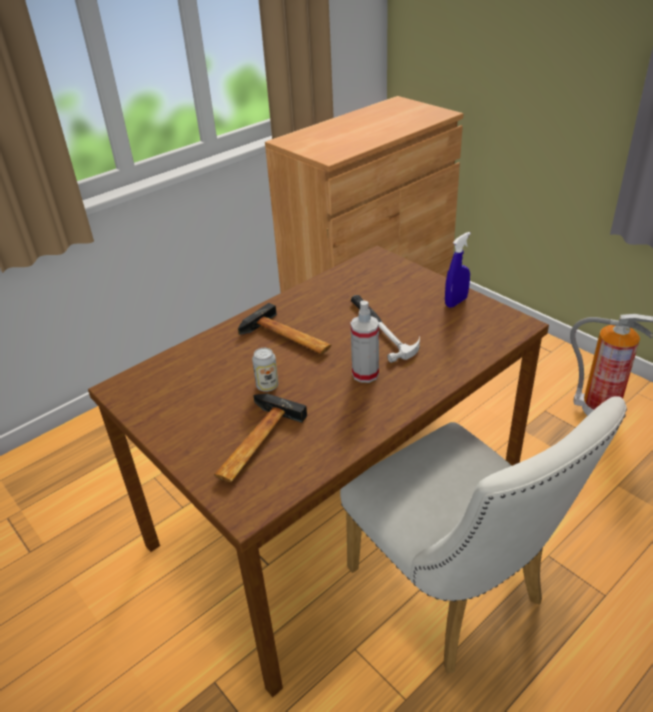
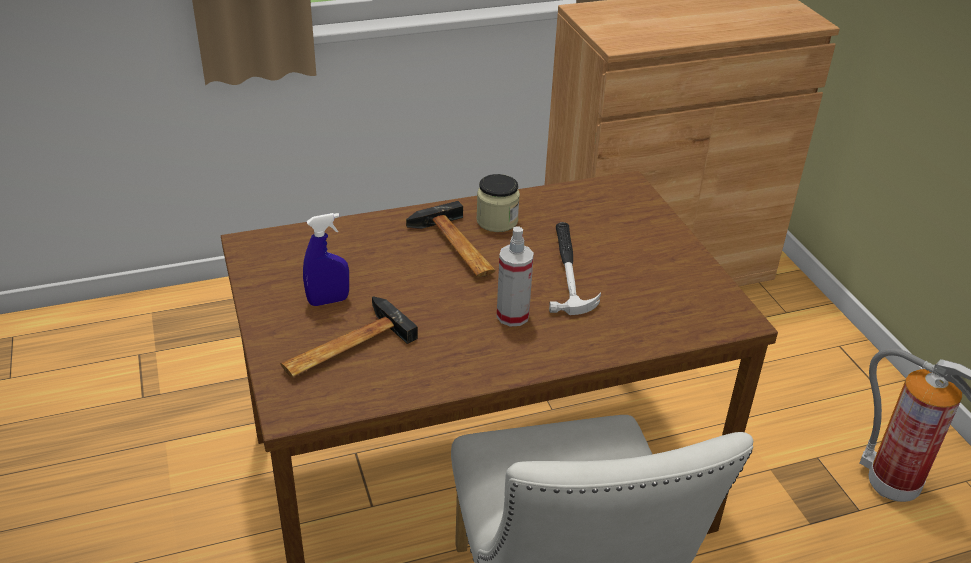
camera: 20 degrees right, 0 degrees up
(267, 386) = (398, 293): can -> none
(303, 309) = (497, 221): none -> jar
(456, 302) = (682, 268): blue spray bottle -> blue spray bottle (328, 301)

